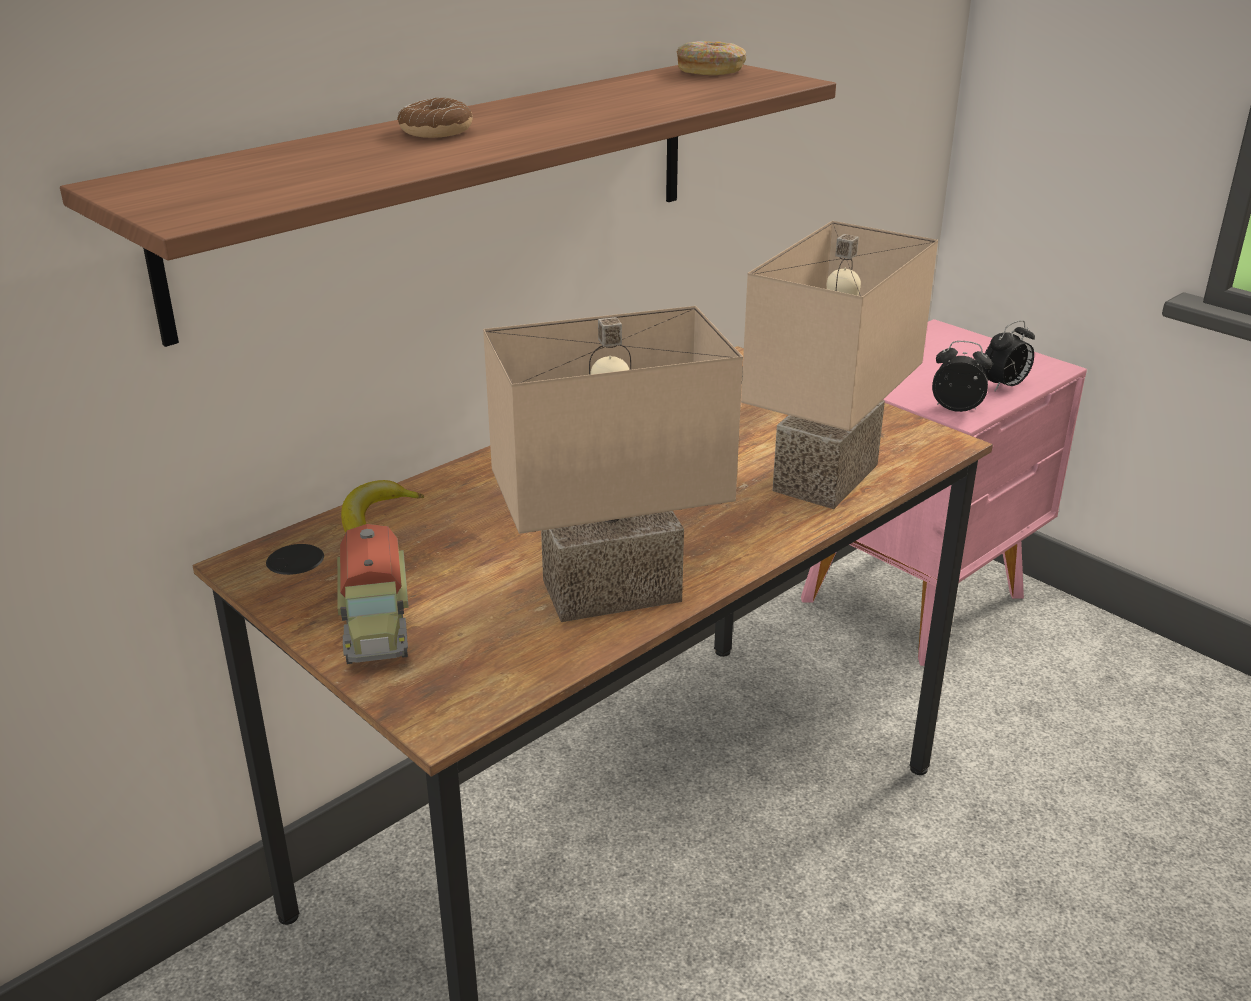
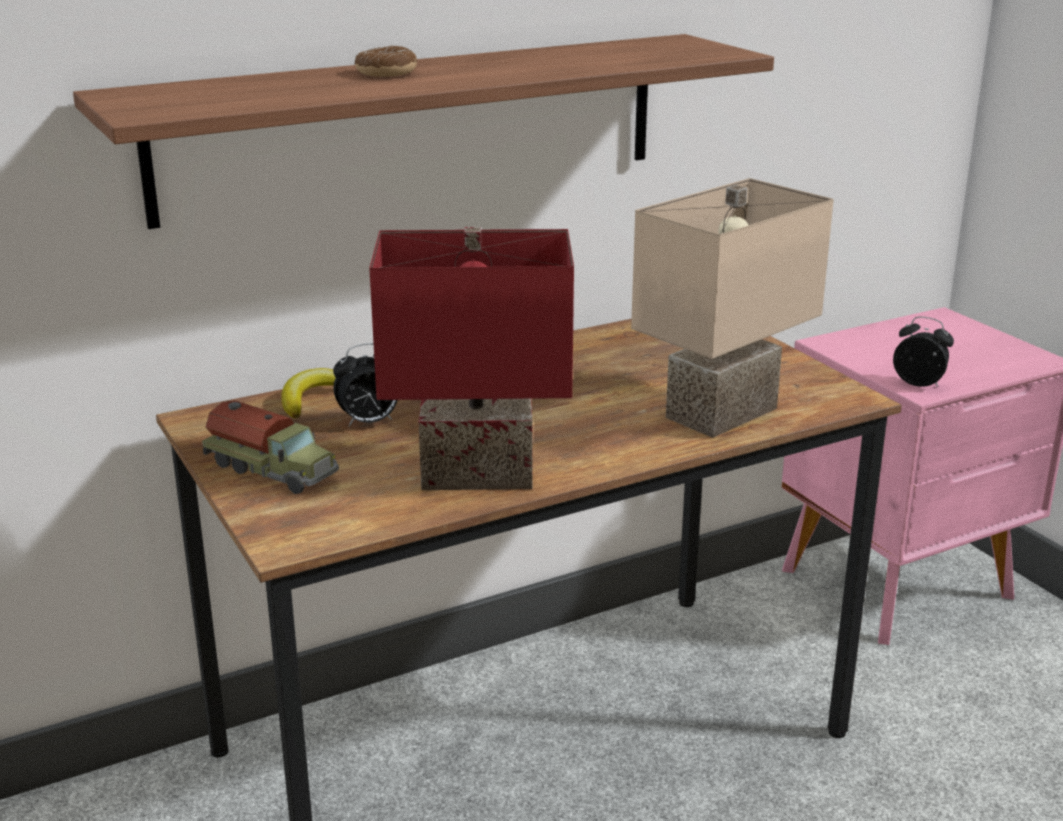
camera: 15 degrees right, 5 degrees down
(375, 622) = (273, 470): toy truck -> toy truck turned 60 degrees counterclockwise
(611, 595) = (475, 476): beige table lamp -> red table lamp
(711, 70) = (671, 42): donut -> none
(1004, 386) = (980, 370): alarm clock -> alarm clock (368, 422)

